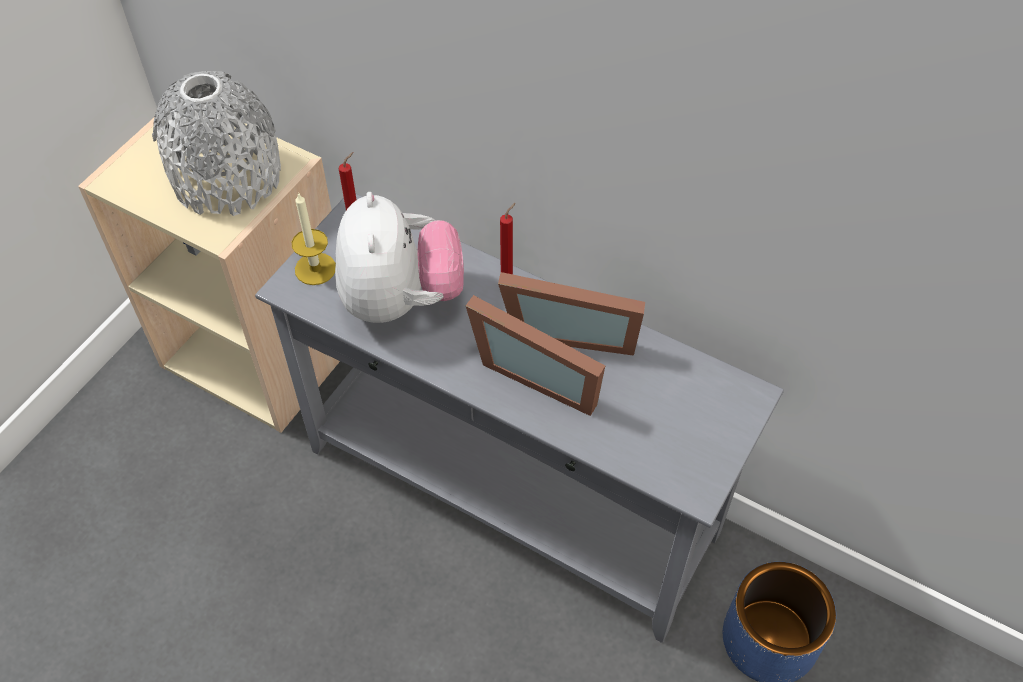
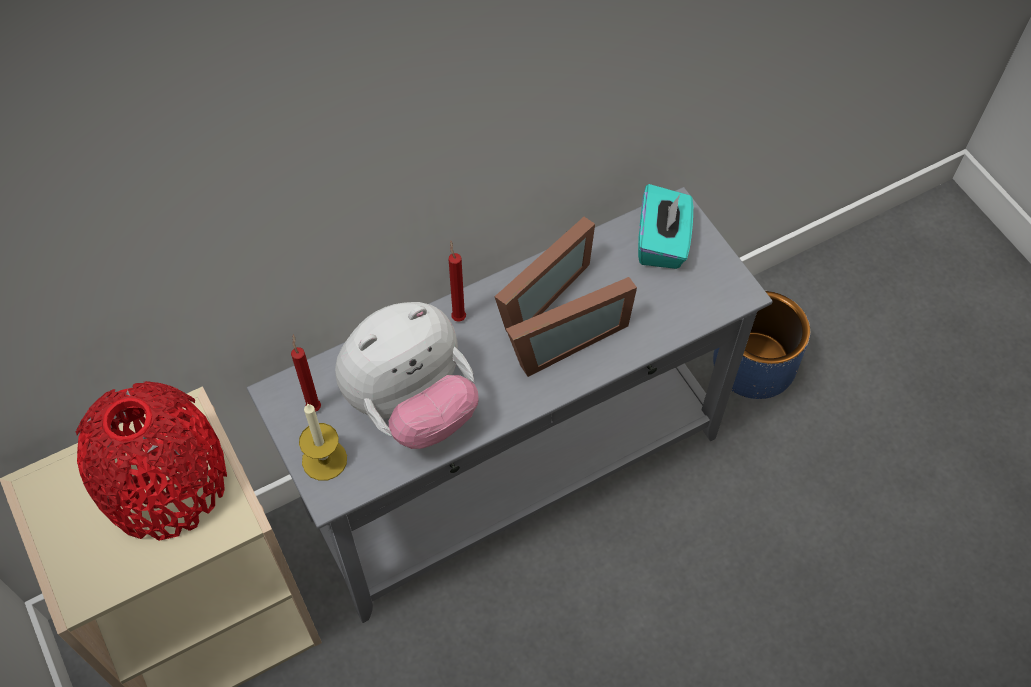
camera: 60 degrees left, 5 degrees up
(227, 178) = (164, 482): grey vase -> red vase
(400, 299) = (412, 405): plush toy -> plush toy turned 120 degrees clockwise
(703, 401) = (662, 242): none -> turquoise tissue box

